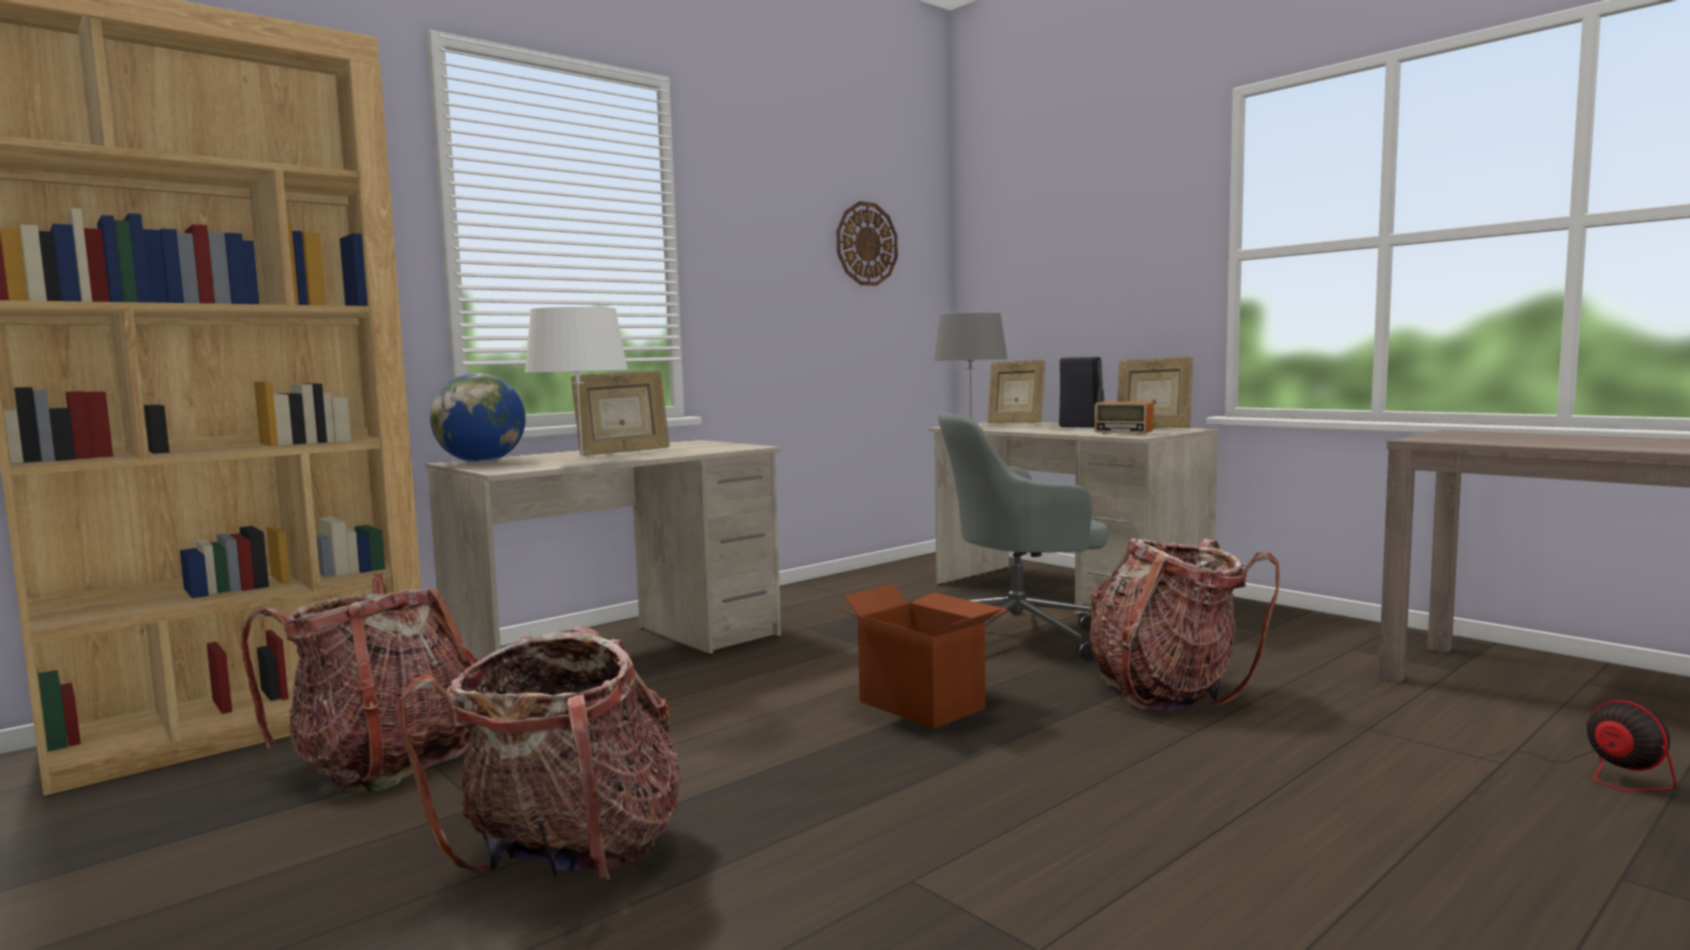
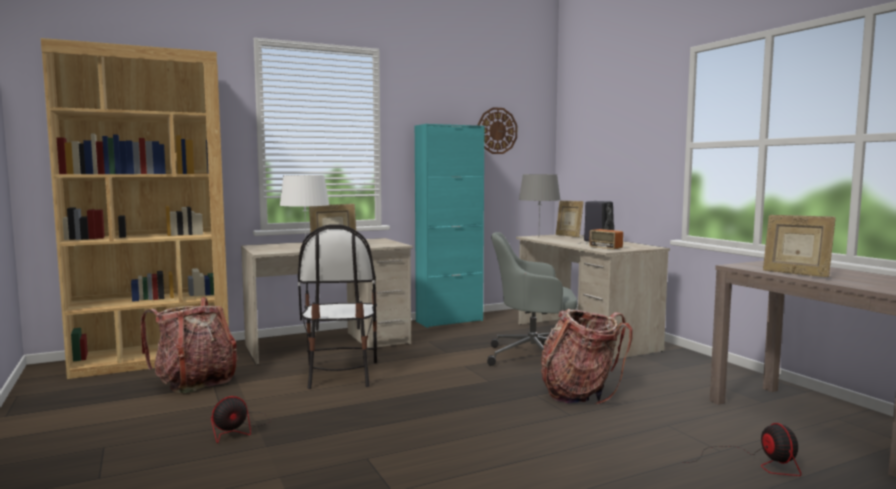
camera: 15 degrees right, 0 degrees up
(481, 462) = (263, 246): globe -> none
(569, 857) = (238, 429): backpack -> fan
(694, 708) = (340, 374): none -> chair
(810, 589) = (449, 321): none -> turquoise cabinet
(922, 704) = (447, 385): cardboard box -> none
(1152, 428) = (632, 245): picture frame -> picture frame (795, 274)

